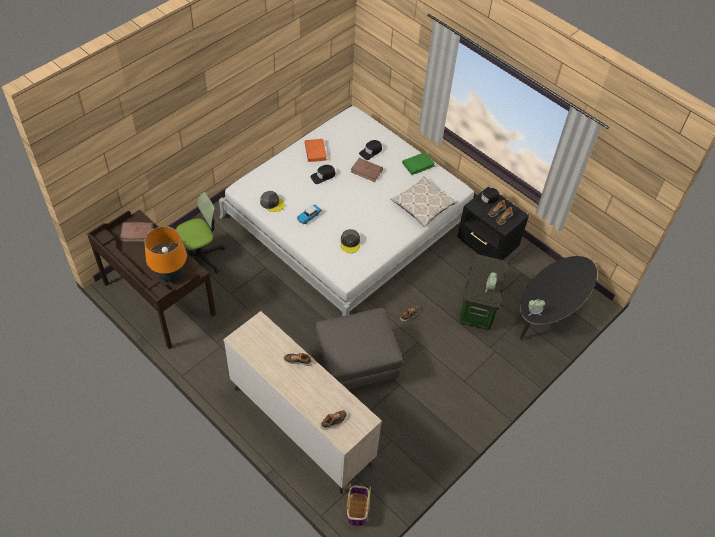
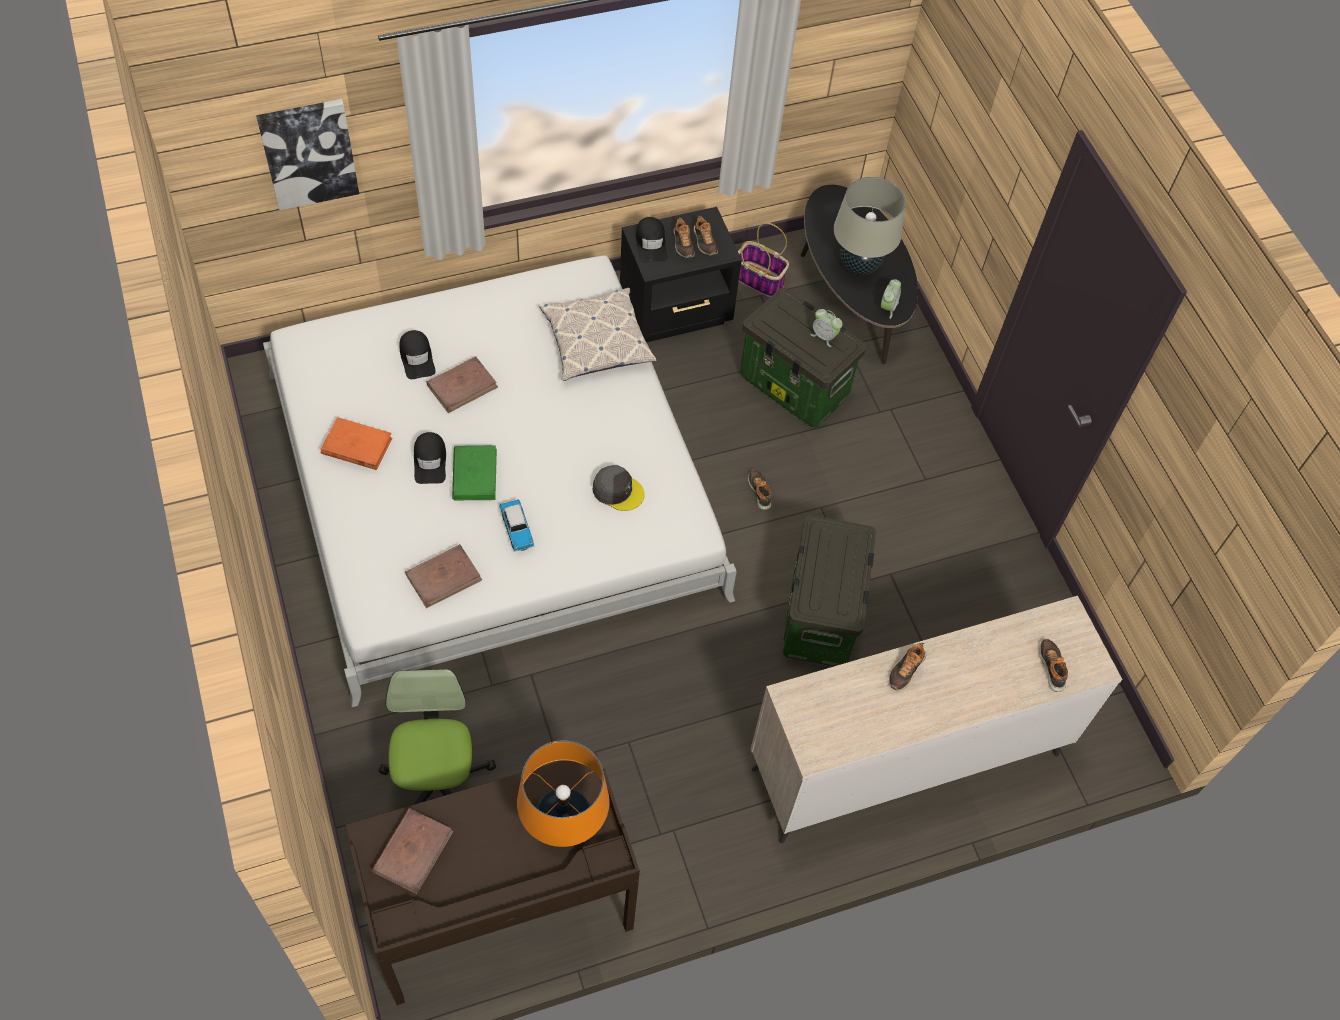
camera: 65 degrees left, 5 degrees up
(272, 203) = (444, 577): grey cap -> brown book
(356, 364) = (821, 618): grey ottoman -> storage box
(357, 510) = (1096, 744): basket -> basket (760, 280)
(399, 47) = (308, 153): none -> picture
(418, 164) = (499, 301): green book -> green book (474, 474)
(550, 291) = (859, 265): none -> beige table lamp

